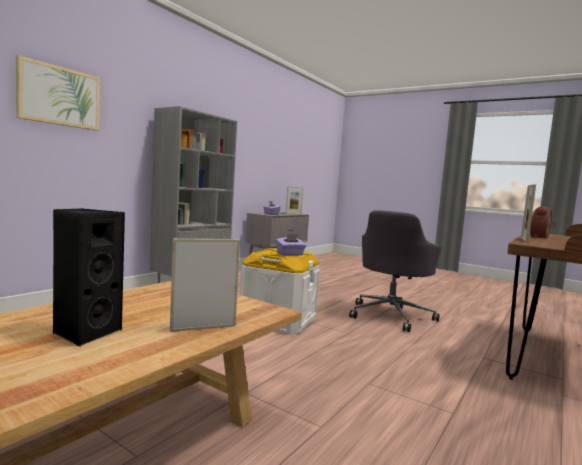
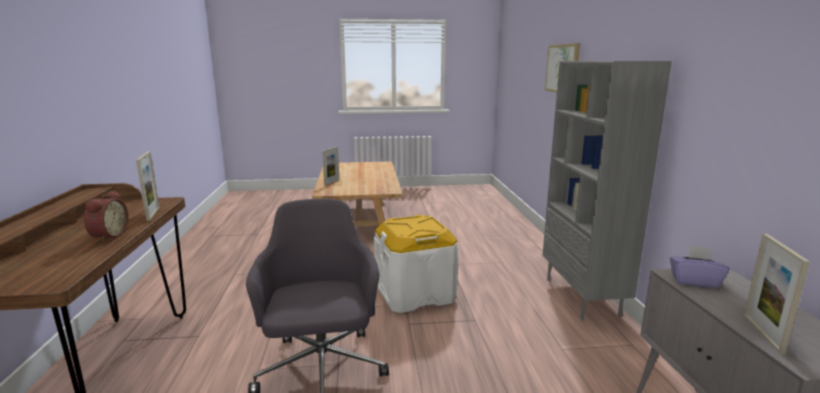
camera: 140 degrees right, 10 degrees up
(85, 333) = (357, 174): black speaker -> none
(290, 254) = (404, 225): purple tissue box -> none

